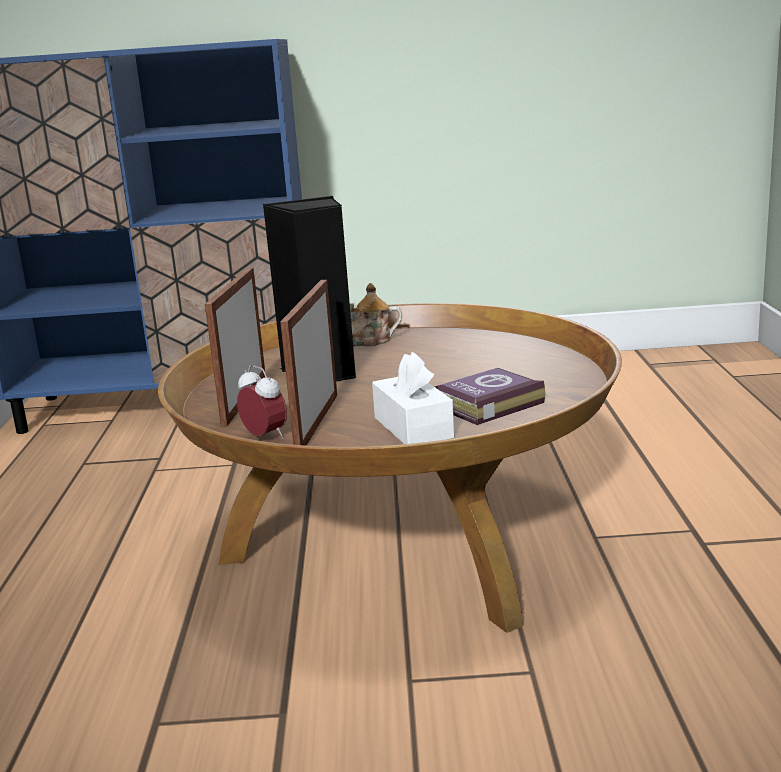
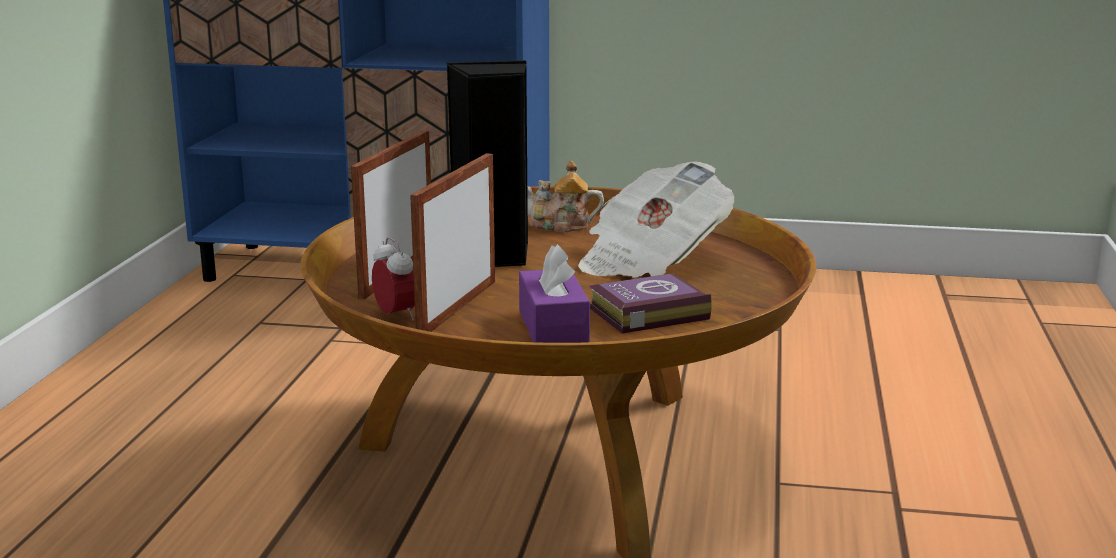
camera: 10 degrees right, 0 degrees up
(413, 428) = (553, 327): white tissue box -> purple tissue box
(461, 360) = (650, 261): none -> newspaper

